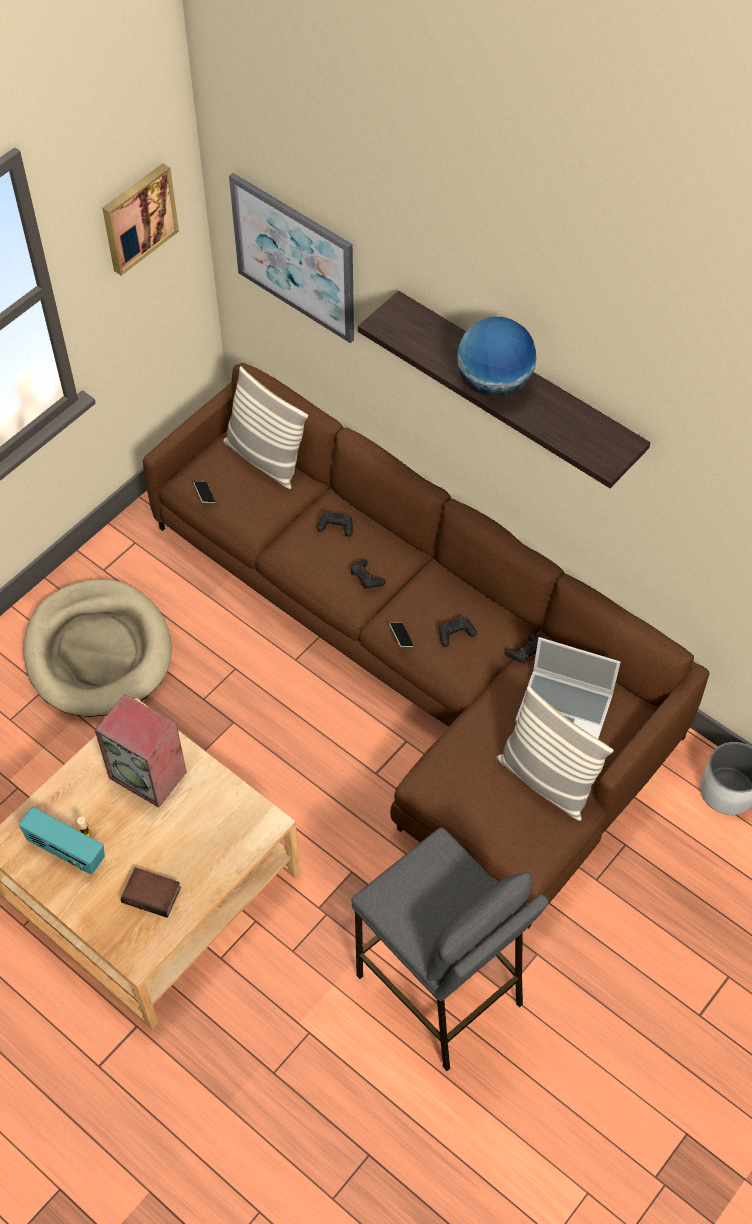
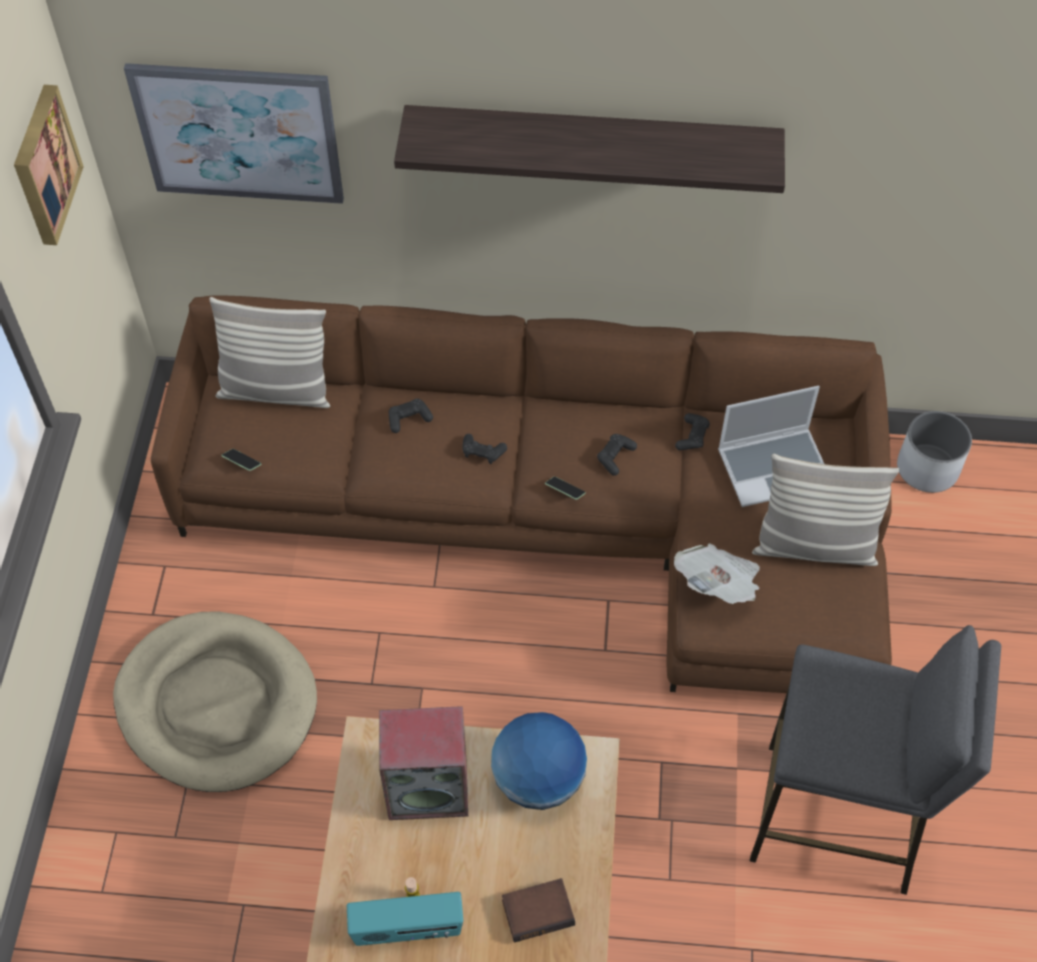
camera: 35 degrees left, 0 degrees up
(453, 764) = (718, 585): none -> newspaper
(494, 383) = (586, 148): globe -> globe (538, 779)

